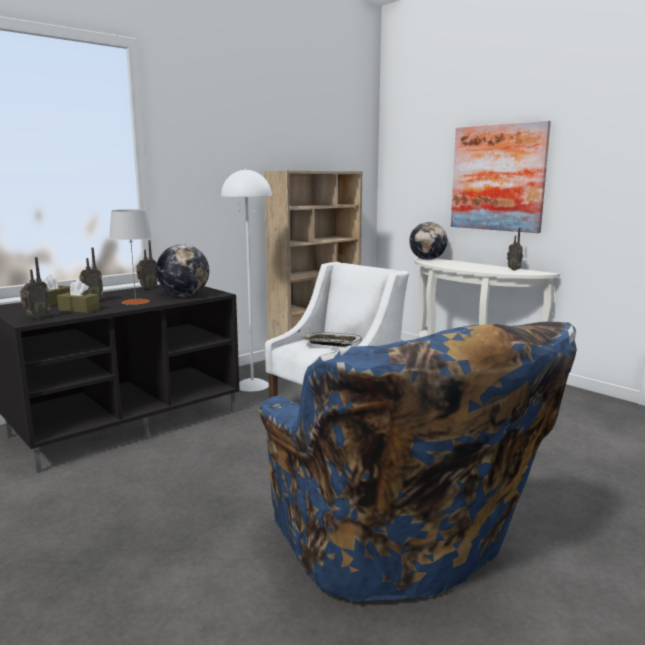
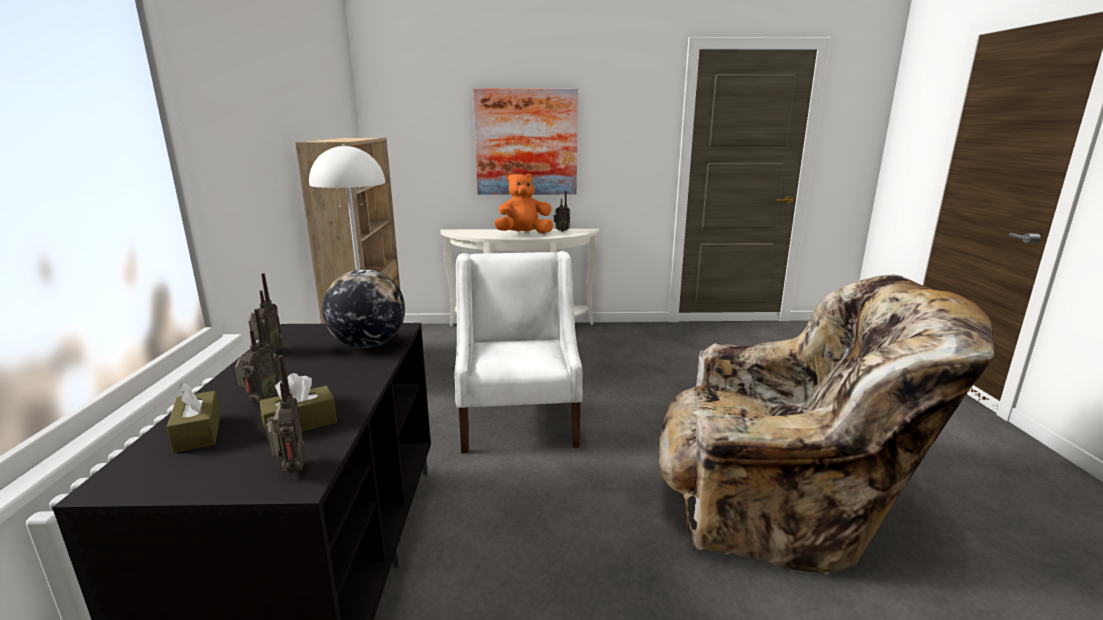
camera: 50 degrees left, 5 degrees up
(135, 302) = (337, 377): grey table lamp -> none
(331, 343) = (529, 348): tray -> none
(395, 548) = (782, 507): blue armchair -> beige armchair
(427, 259) = (461, 232): globe -> none
(470, 267) = (523, 234): none -> orange plush toy

